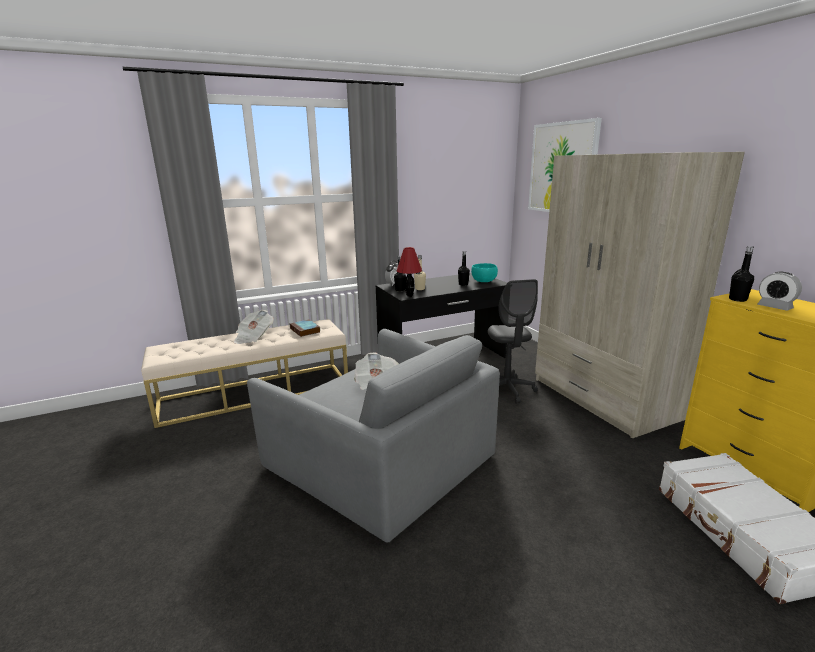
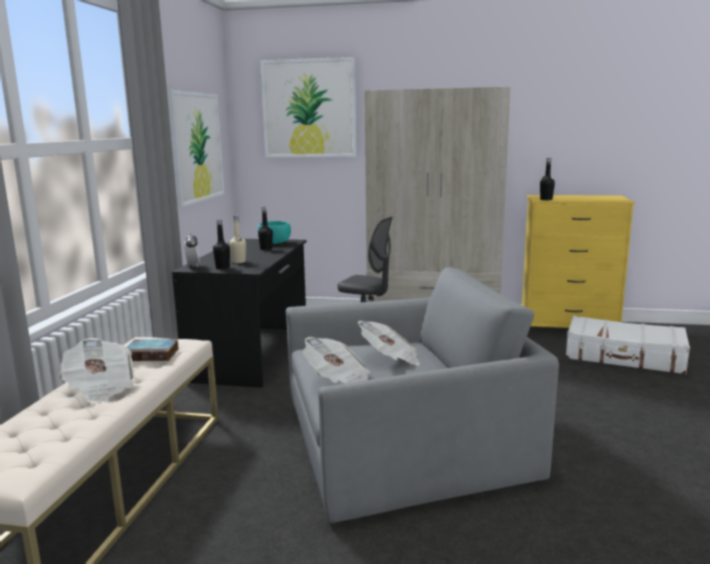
camera: 55 degrees left, 5 degrees down
(326, 385) = (338, 380): none -> newspaper
(409, 296) = (253, 268): red table lamp -> none
(452, 199) = (195, 147): none -> picture
(774, 307) = (570, 199): alarm clock -> none

